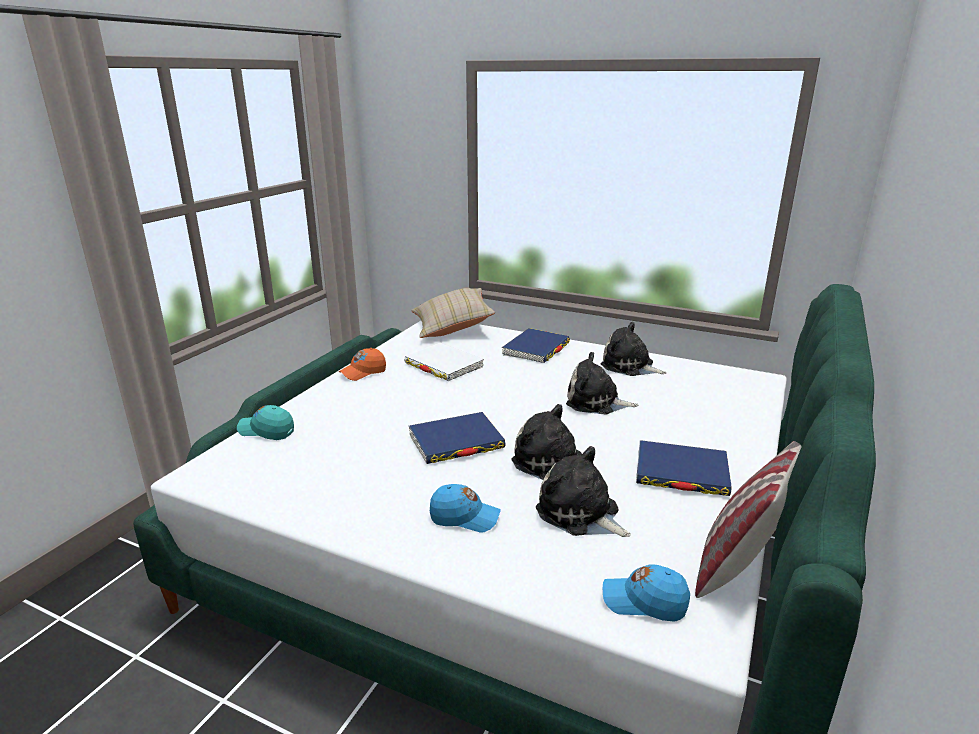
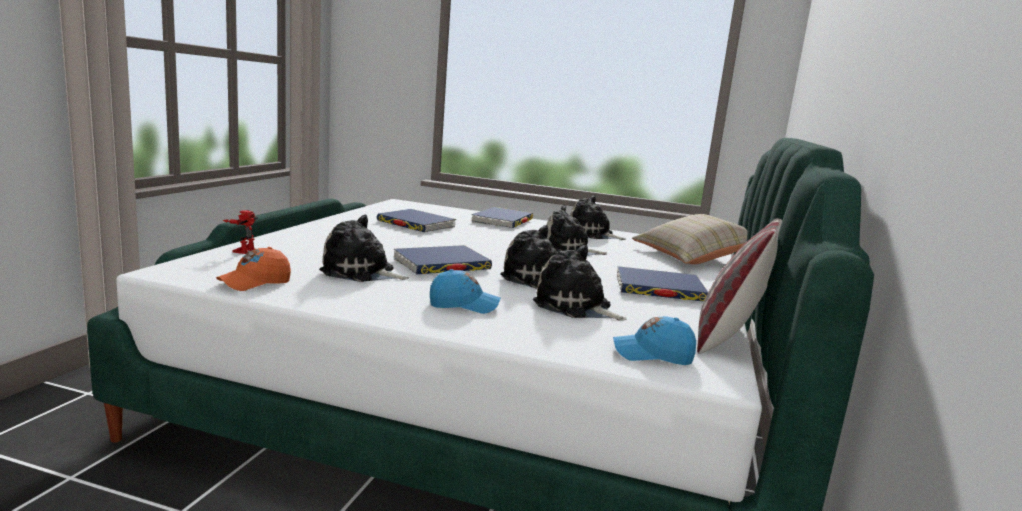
camera: 10 degrees left, 10 degrees down
(266, 431) = (242, 250): turquoise cap -> toy robot
(363, 372) = (336, 224): orange cap -> orange cap (255, 283)
(373, 463) = (361, 272): none -> plush toy
(443, 365) = (416, 224): white book -> blue book
(452, 327) = (418, 205): beige pillow -> beige pillow (693, 257)

